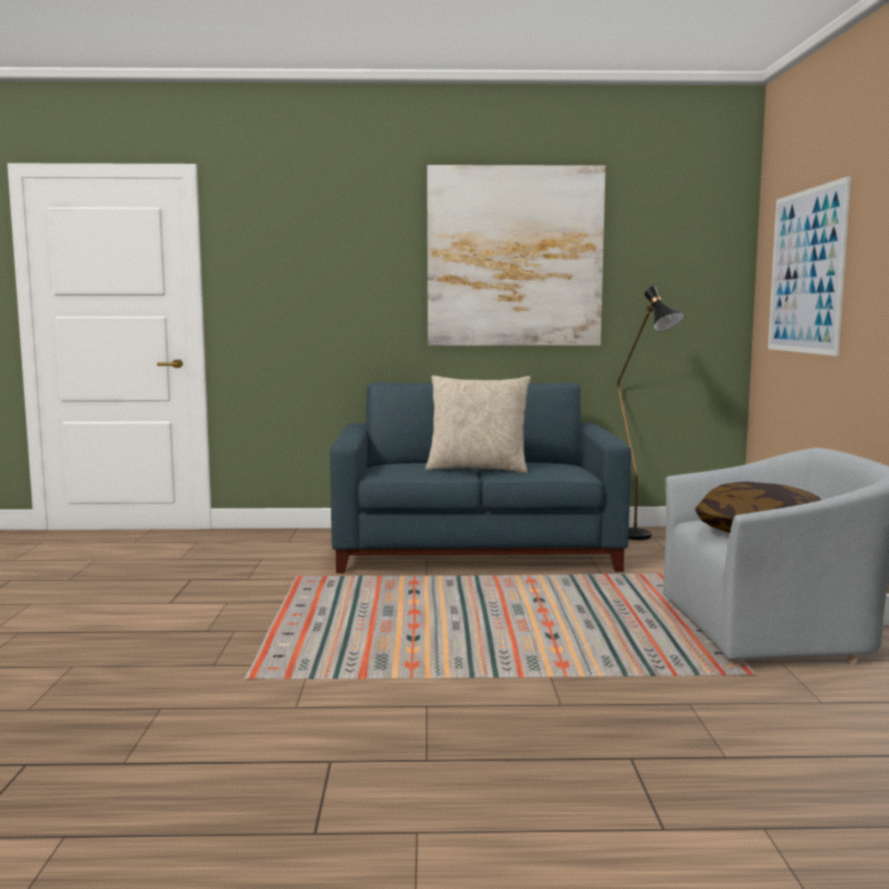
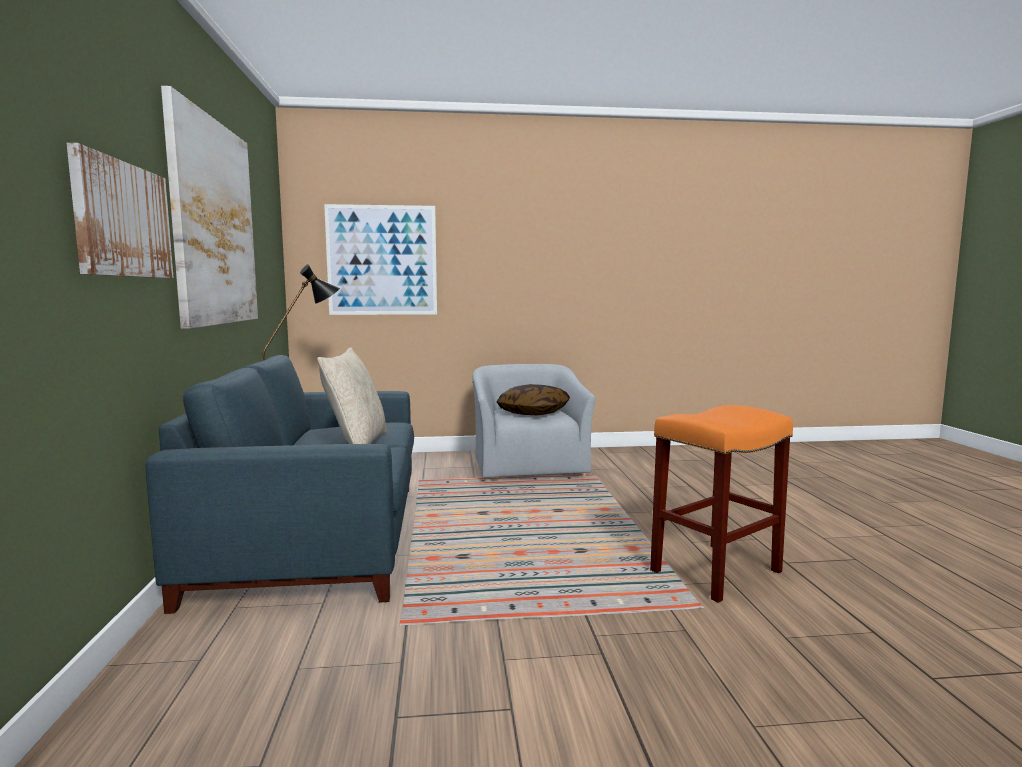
camera: 95 degrees left, 0 degrees up
(329, 704) = (716, 570): none -> orange stool
(355, 272) = (122, 220): none -> picture

